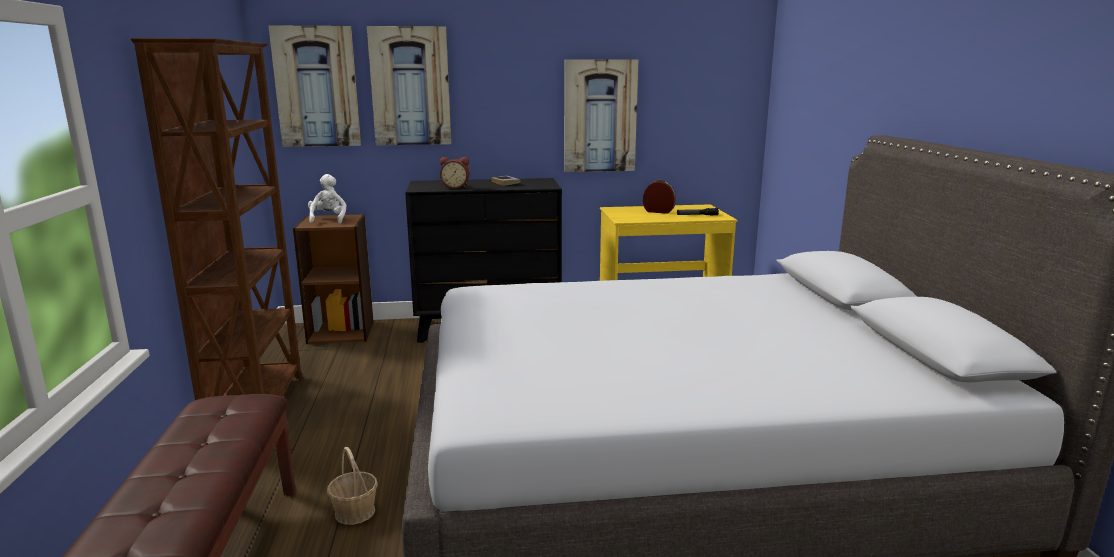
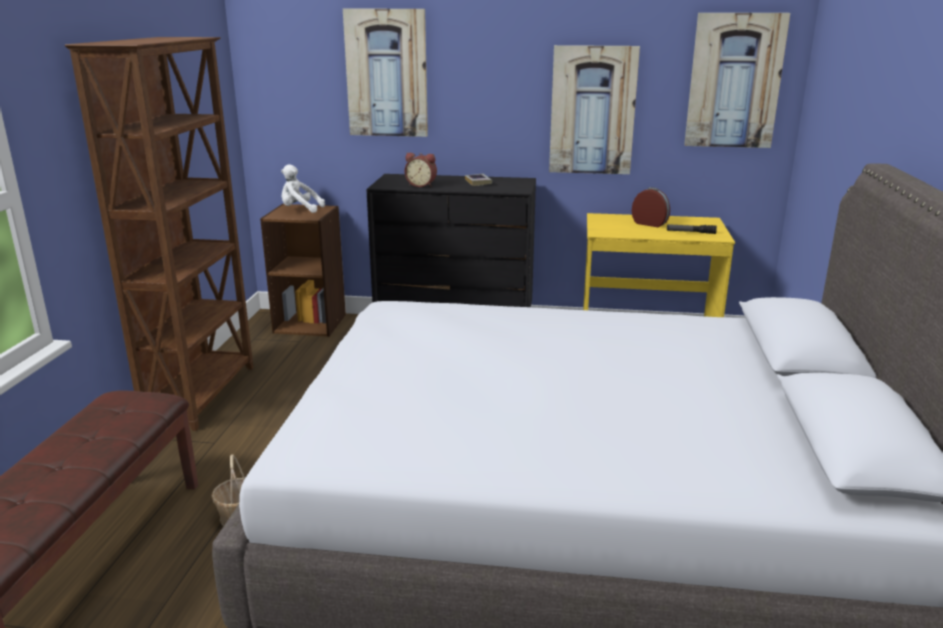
camera: 15 degrees right, 5 degrees up
(316, 87) = (294, 72): picture -> picture (734, 81)
(328, 219) = (300, 210): white plush toy -> white plush toy turned 90 degrees counterclockwise

